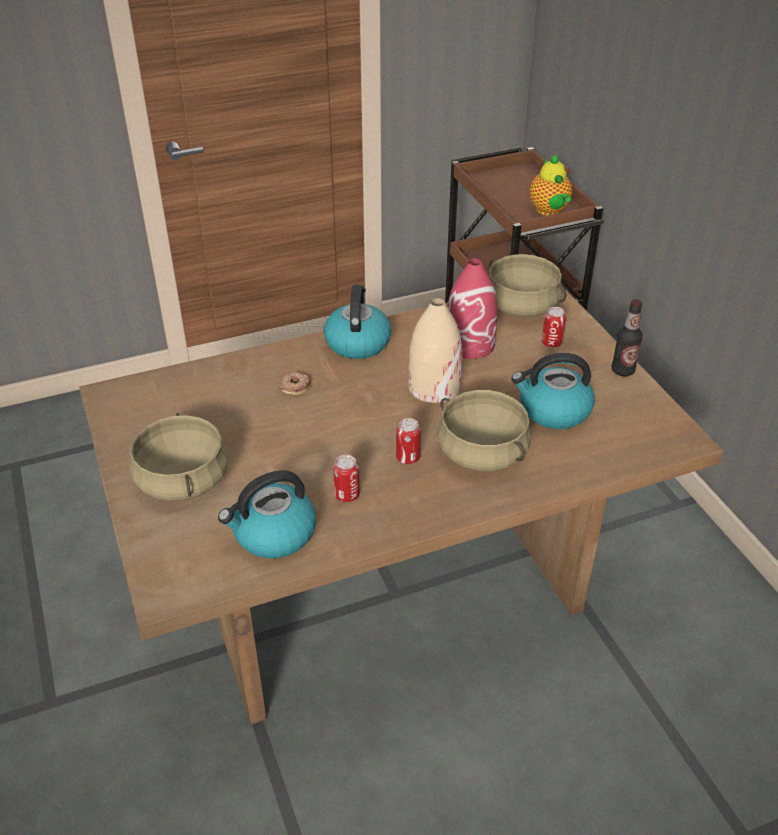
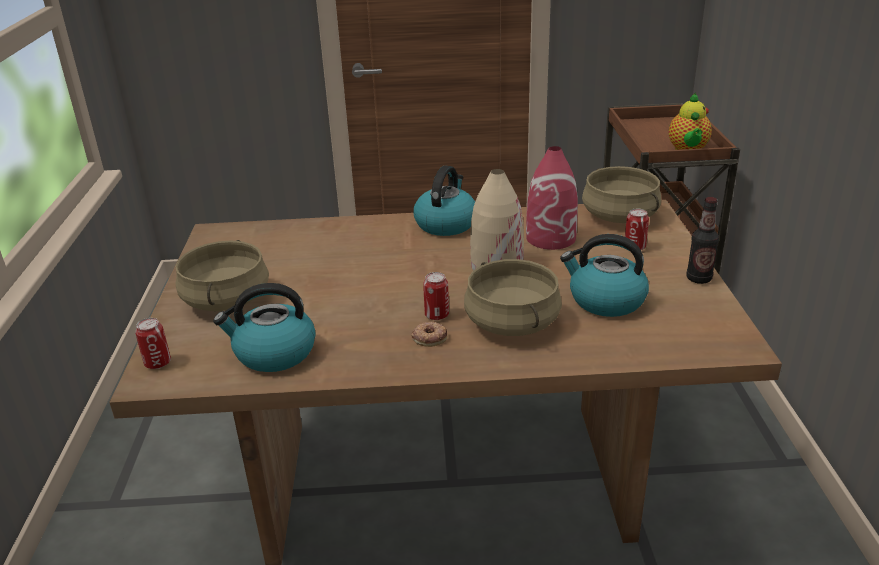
camera: 20 degrees right, 10 degrees down
(295, 386) = (369, 247): donut -> donut (429, 337)
(347, 495) = (360, 334): can -> can (158, 363)

